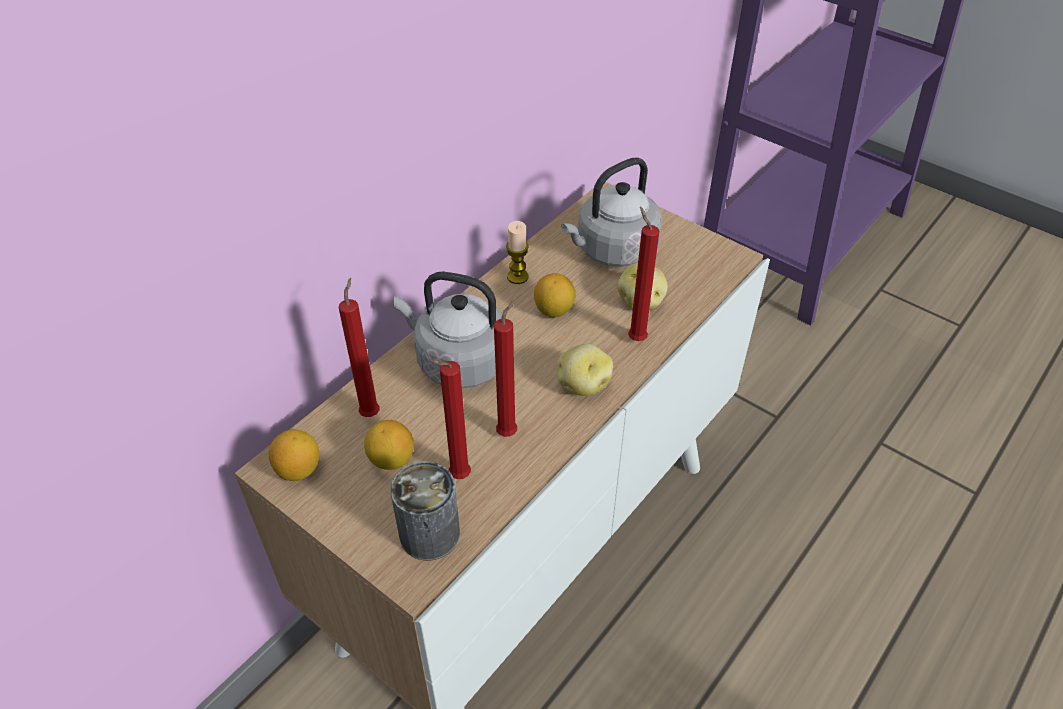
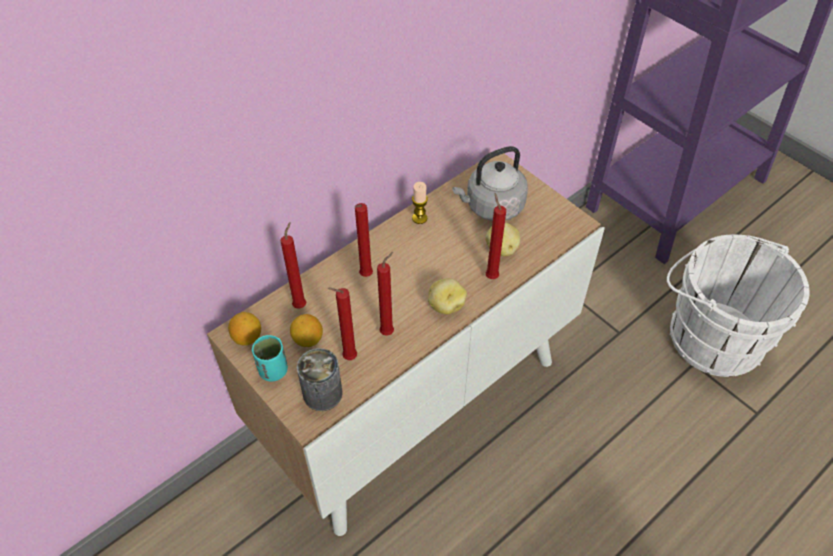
camera: 10 degrees right, 5 degrees up
(347, 512) = (273, 370): none -> turquoise cup
(457, 362) = (365, 276): grey kettle -> red candle
(554, 310) = (439, 247): lemon -> none
(890, 403) = (710, 334): none -> white bucket

